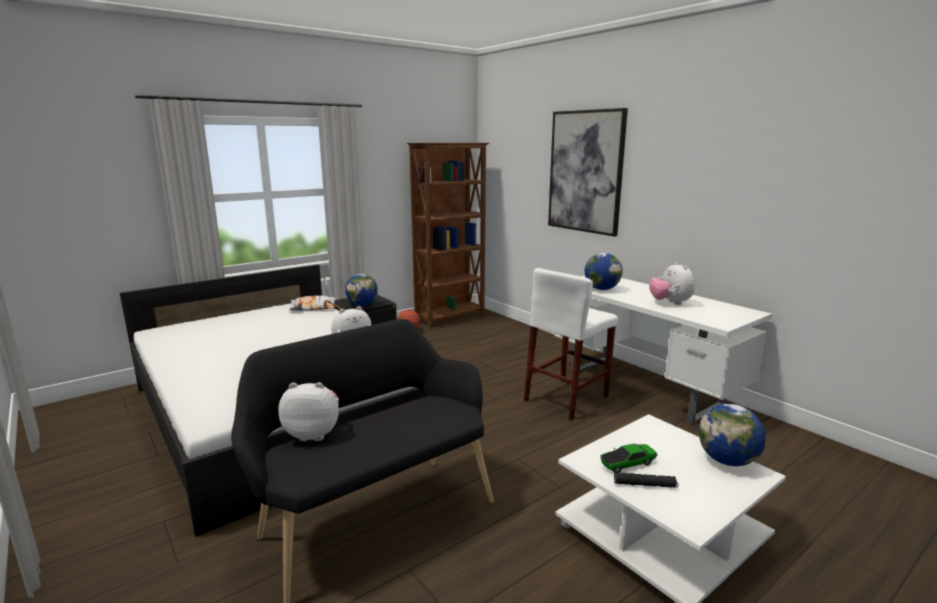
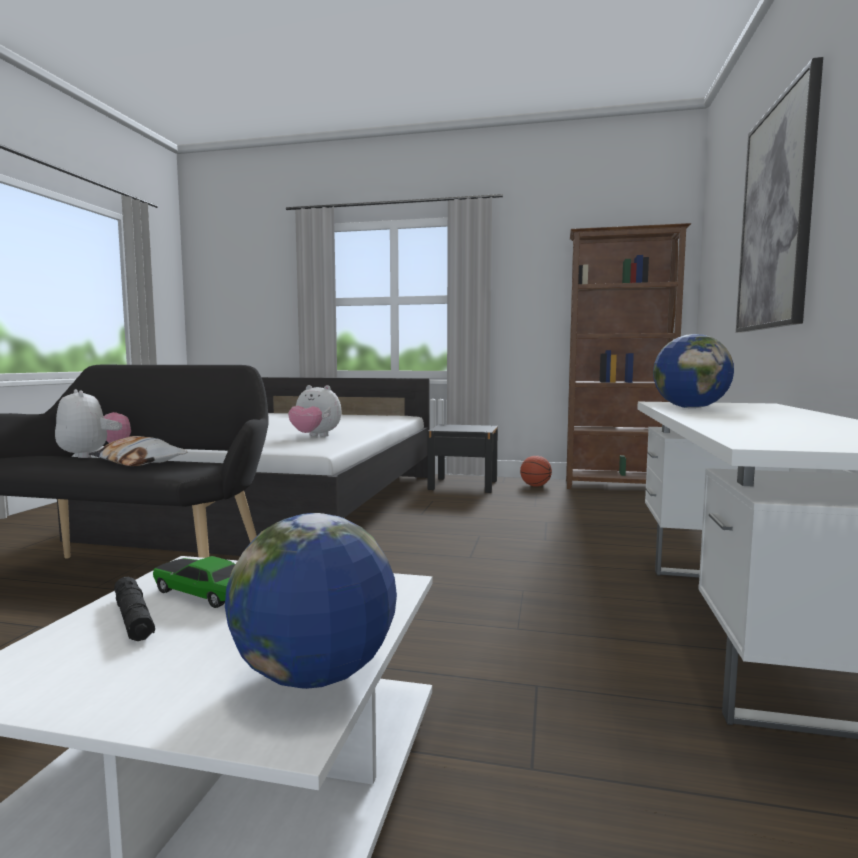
camera: 50 degrees right, 10 degrees down
(313, 307) = (393, 418): pillow -> pillow (138, 461)
(362, 305) = (455, 429): globe -> none
(566, 398) = (562, 591): white stool -> none
(670, 303) = (765, 423): plush toy -> none

